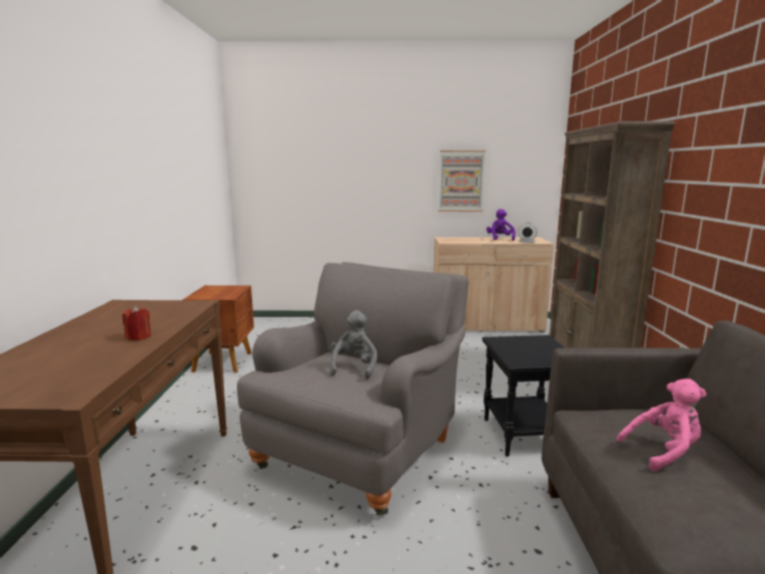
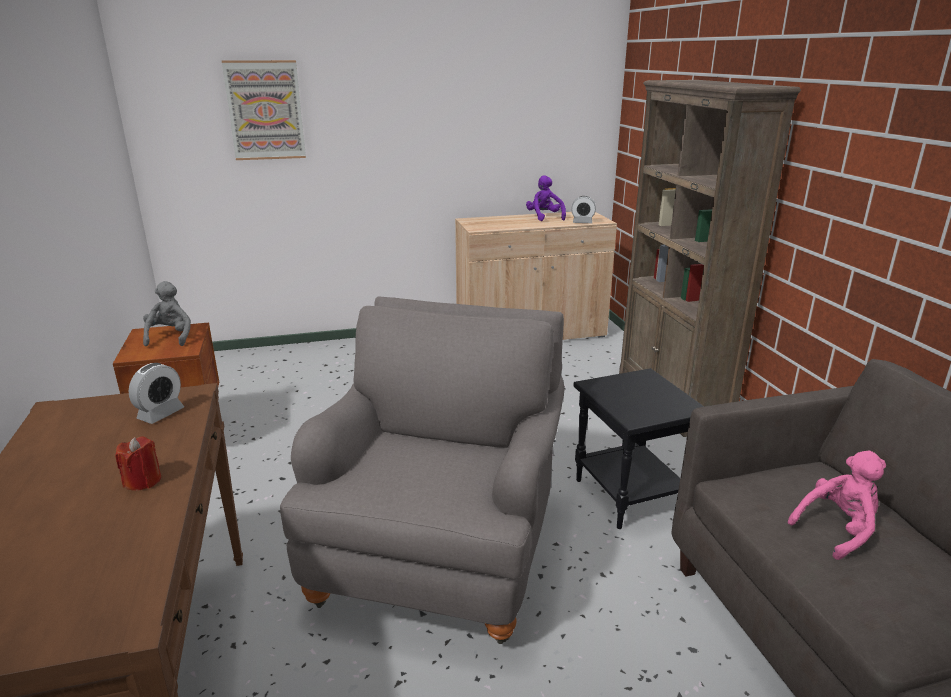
camera: 15 degrees left, 10 degrees up
(175, 310) = (161, 414): none -> alarm clock
(354, 368) = (439, 460): grey plush toy -> grey plush toy (170, 337)
(461, 181) = (488, 136): picture -> picture (265, 110)

